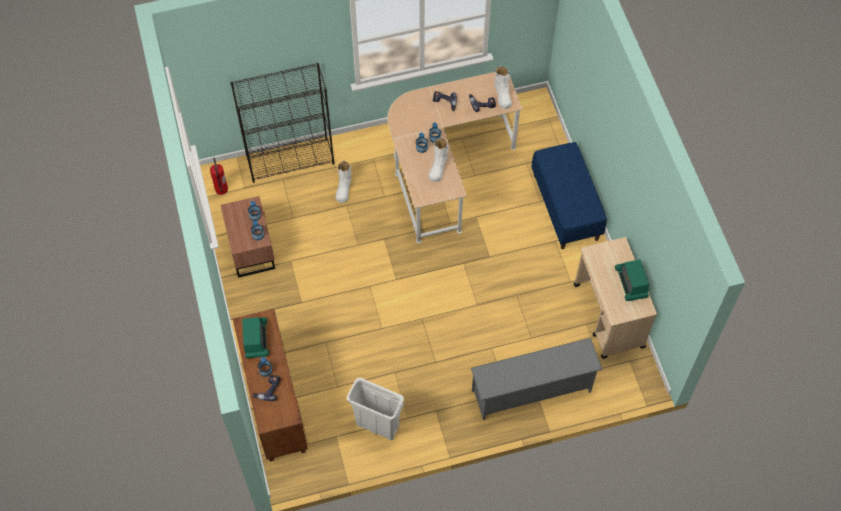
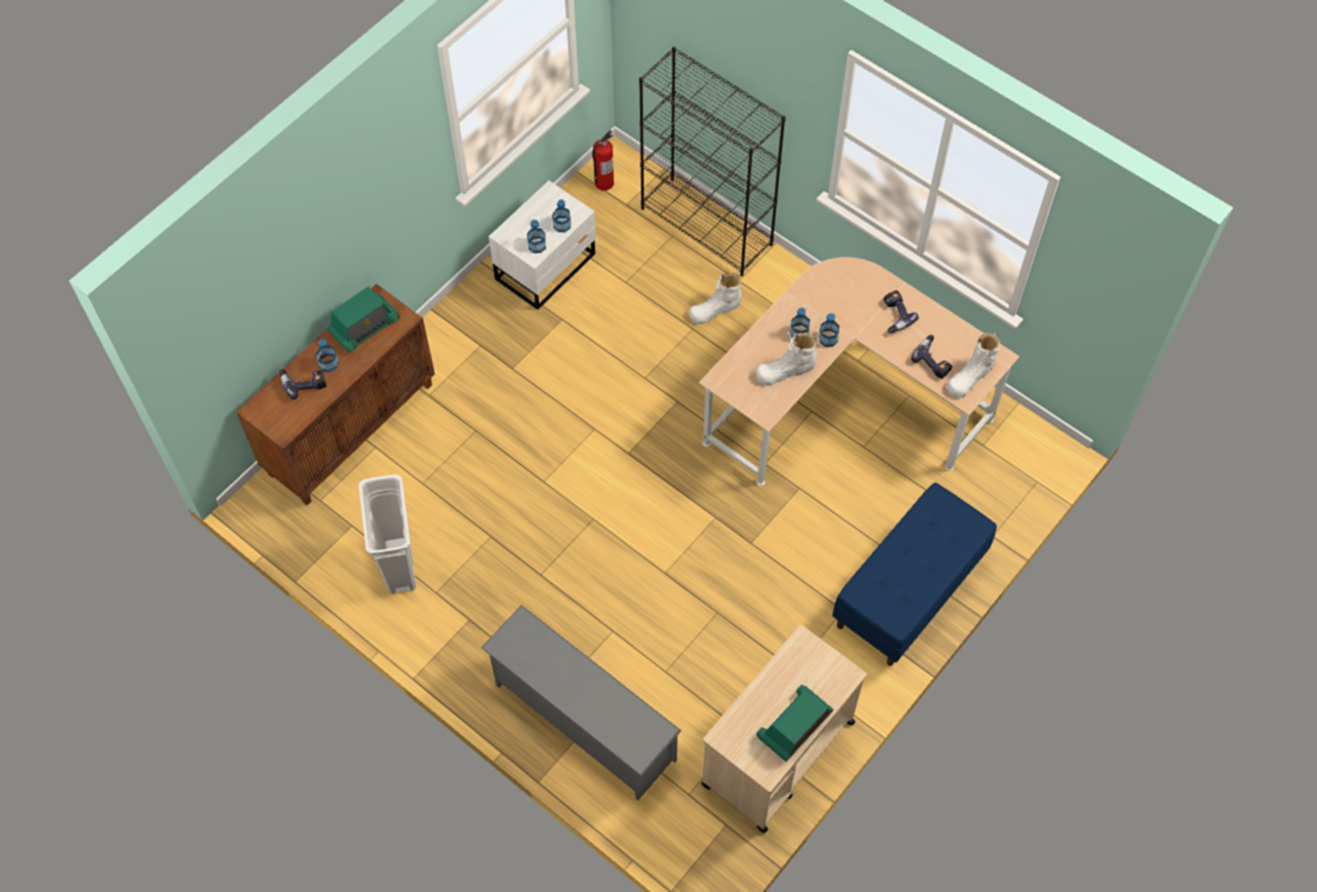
camera: 55 degrees right, 0 degrees up
(252, 248) = (547, 266): brown nightstand -> white nightstand

